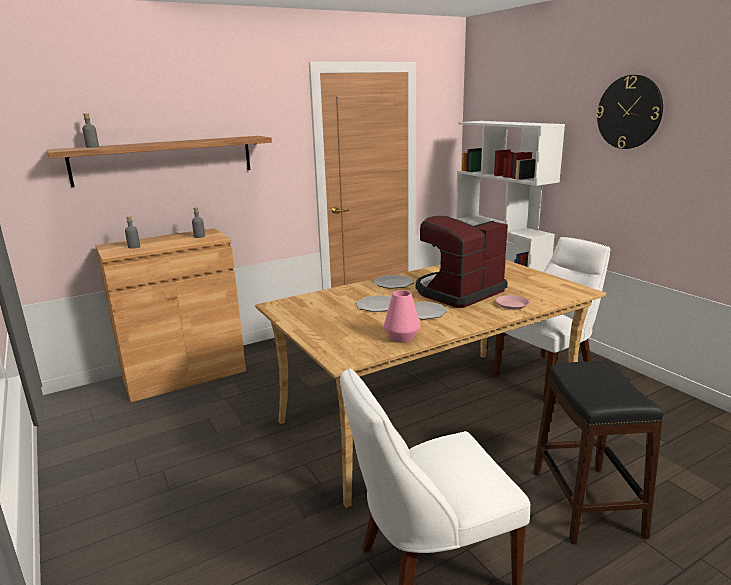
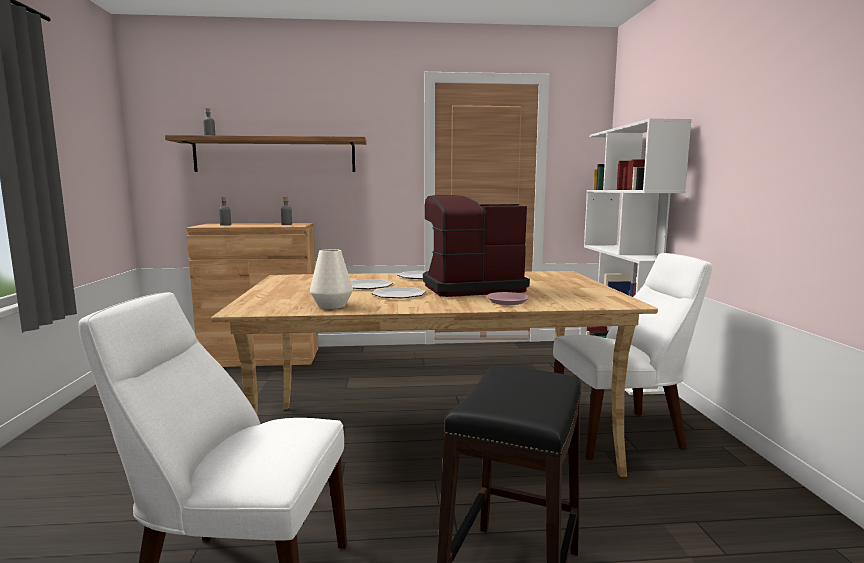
camera: 25 degrees right, 10 degrees down
(402, 338) = (331, 306): pink vase -> white vase
(629, 112) = (757, 87): wall clock -> none

